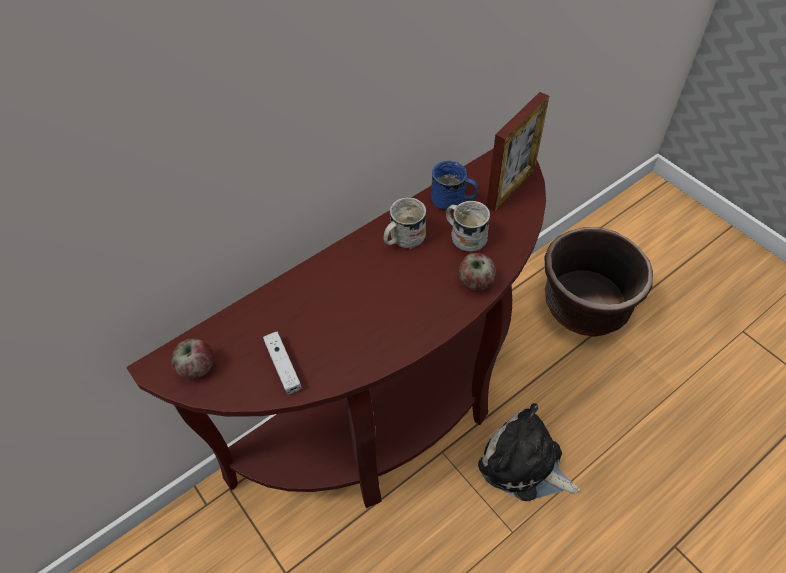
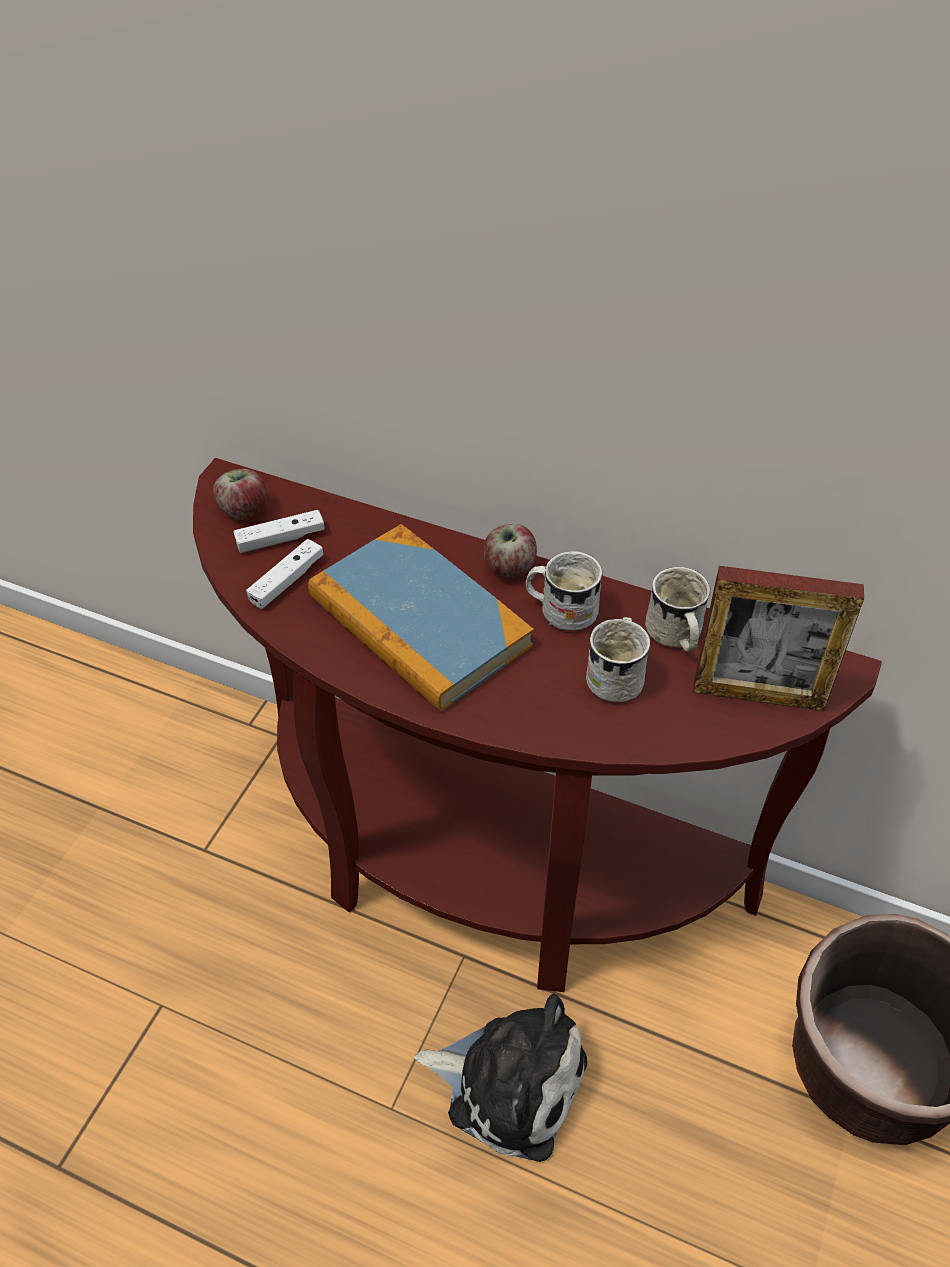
camera: 60 degrees right, 5 degrees down
(241, 356) = (280, 539): none -> white game controller
(367, 309) = (419, 622): none -> book
(453, 201) = (675, 637): blue mug -> white mug
(475, 282) = (541, 718): apple -> apple (509, 568)
(524, 464) = (509, 1082): plush toy -> plush toy turned 105 degrees clockwise

